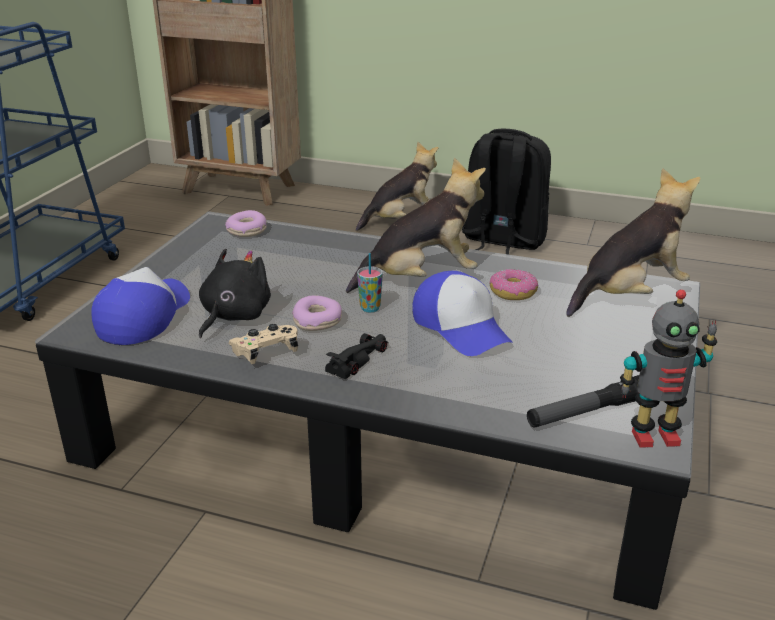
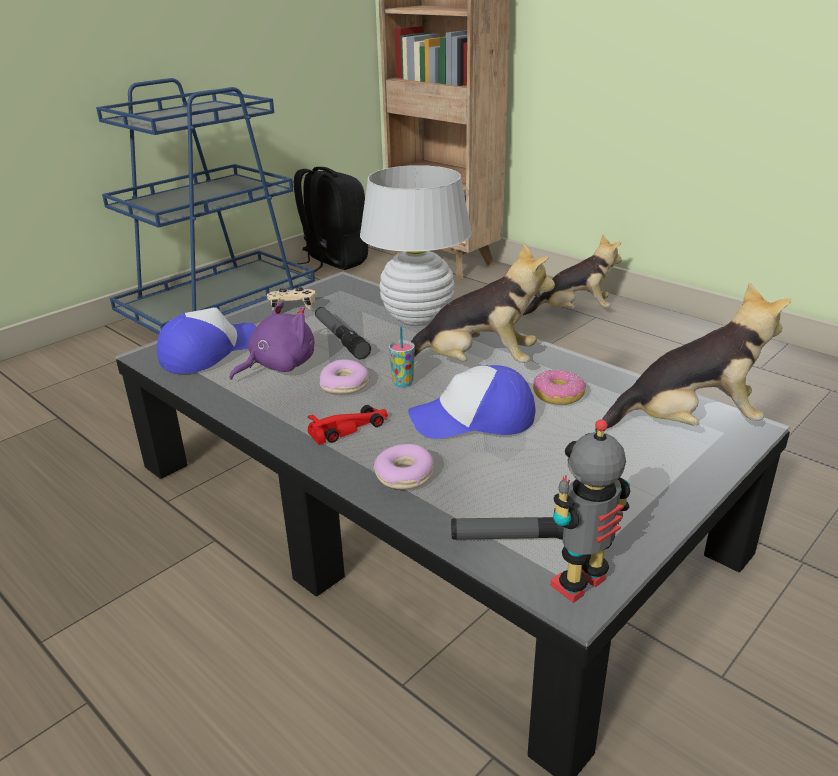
camera: 25 degrees right, 0 degrees up
(233, 316) = (279, 366): black plush toy -> purple plush toy
(247, 231) = (358, 293): donut -> donut (404, 476)
(266, 352) = (275, 404): beige game controller -> beige game controller (293, 308)
(271, 278) = (341, 338): none -> flashlight
(328, 245) = (417, 317): none -> white table lamp
(359, 358) = (350, 428): black toy car -> red toy car
(461, 327) = (474, 419): cap -> cap turned 90 degrees clockwise
(502, 241) = (665, 349): black backpack -> black backpack (333, 262)
(654, 435) = (581, 585): toy robot -> toy robot turned 120 degrees clockwise

